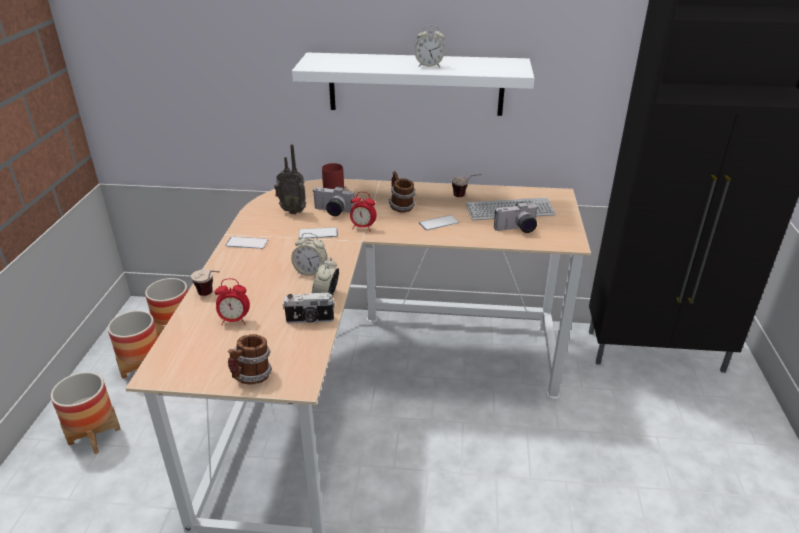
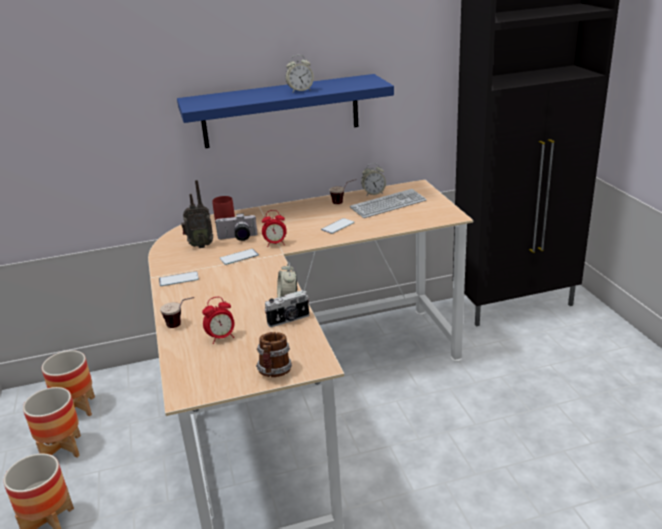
camera: 20 degrees left, 5 degrees down
(310, 271) = (257, 286): alarm clock -> alarm clock (373, 193)
(400, 207) = (295, 221): mug -> none
(416, 84) = (281, 111): white shelf -> blue shelf
(517, 229) = (405, 217): camera -> none

